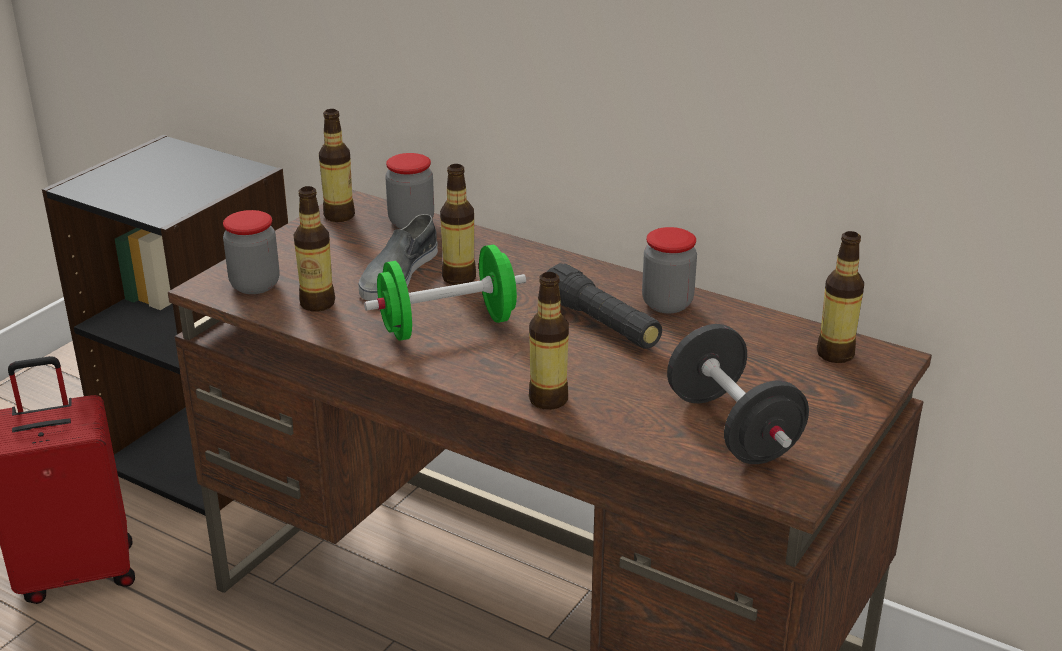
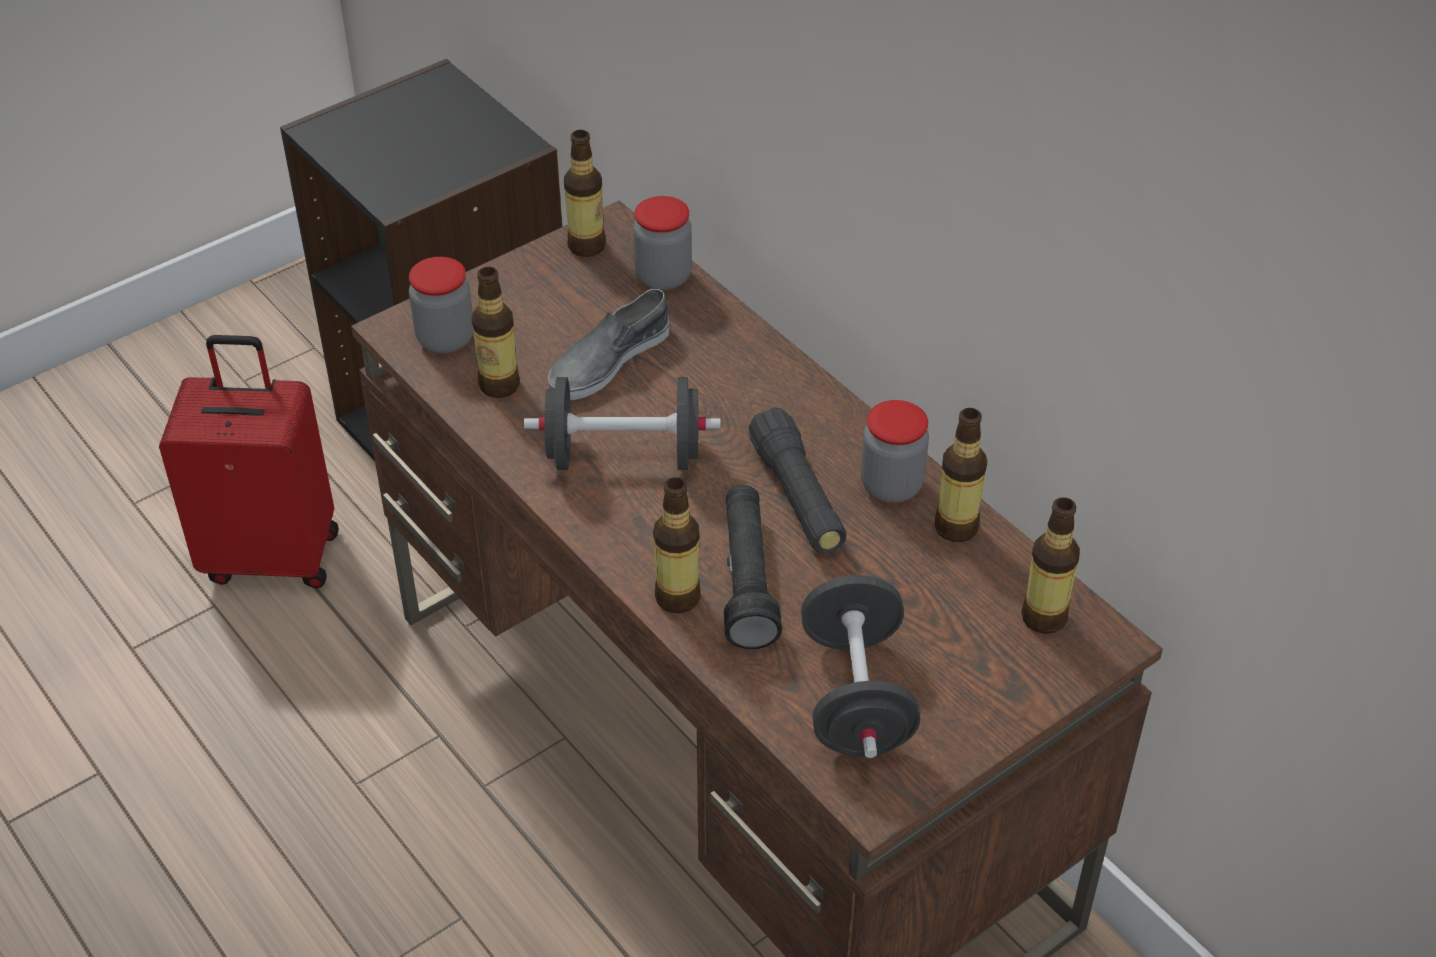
camera: 20 degrees right, 15 degrees up
(447, 326) = (624, 456): green dumbbell -> black dumbbell
(459, 278) = (673, 383): bottle -> bottle (956, 527)
(596, 378) = (747, 580): none -> black flashlight

